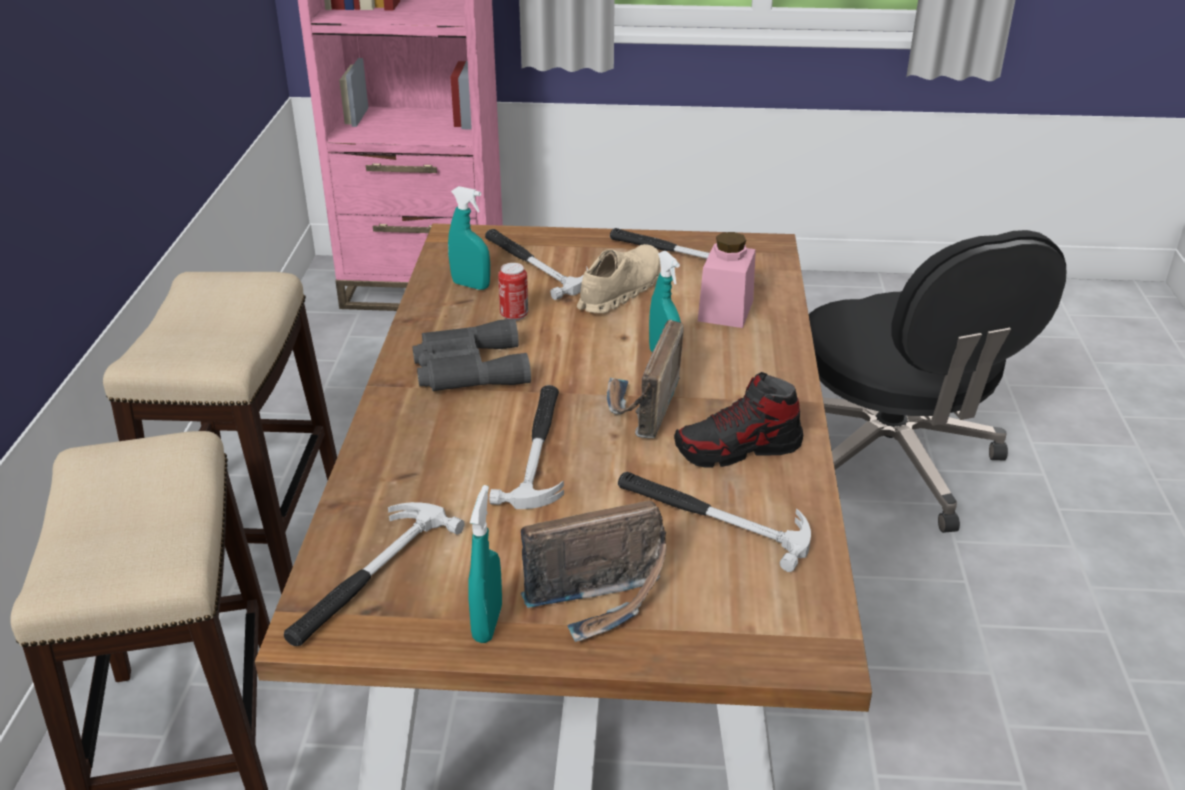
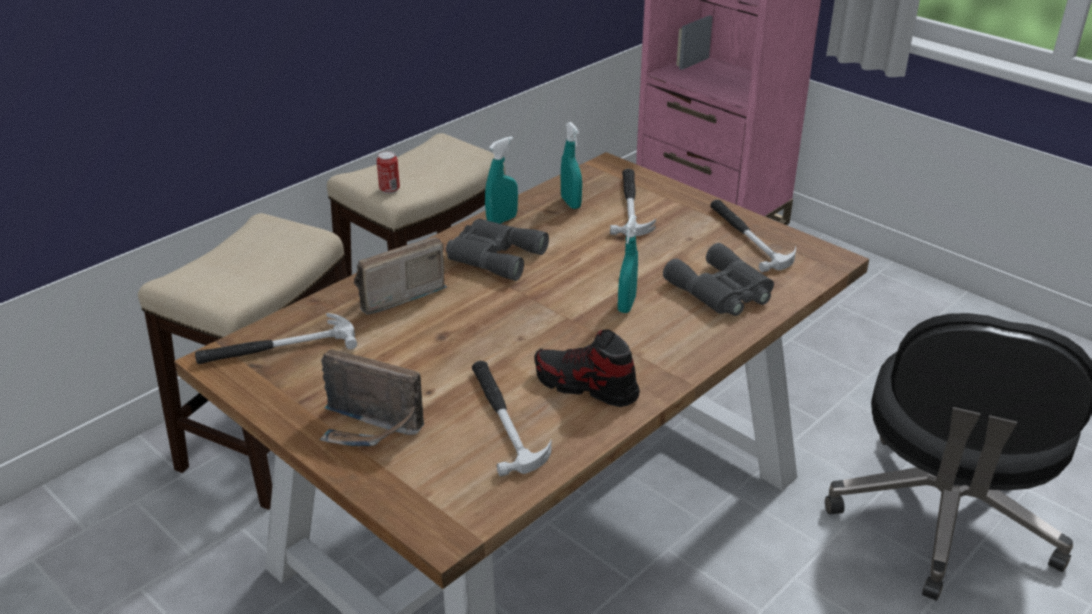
camera: 40 degrees right, 0 degrees up
(487, 623) = (297, 405): turquoise spray bottle -> turquoise spray bottle (502, 220)
(514, 315) = (569, 234): can -> can (389, 190)
(539, 449) = (463, 324): hammer -> none
(620, 290) = (665, 246): beige shoe -> none
(641, 408) = (562, 329): radio -> radio (395, 295)
(725, 310) = (722, 292): pink jar -> grey binoculars

